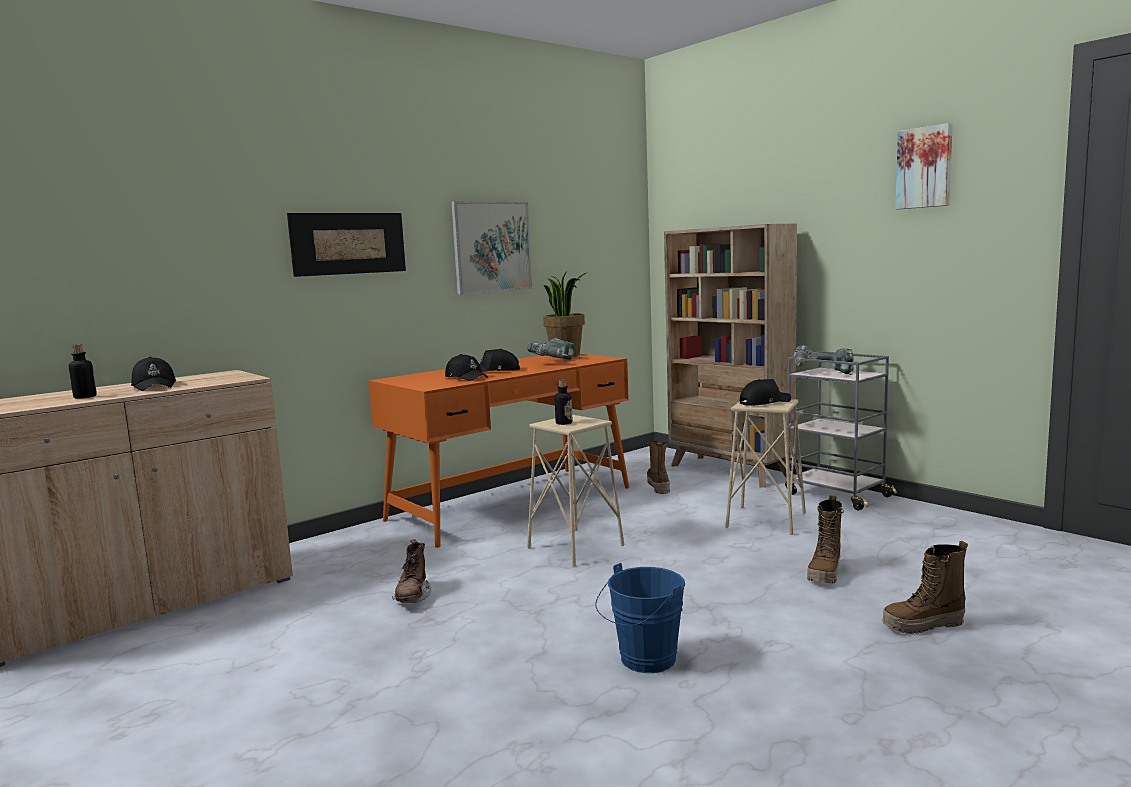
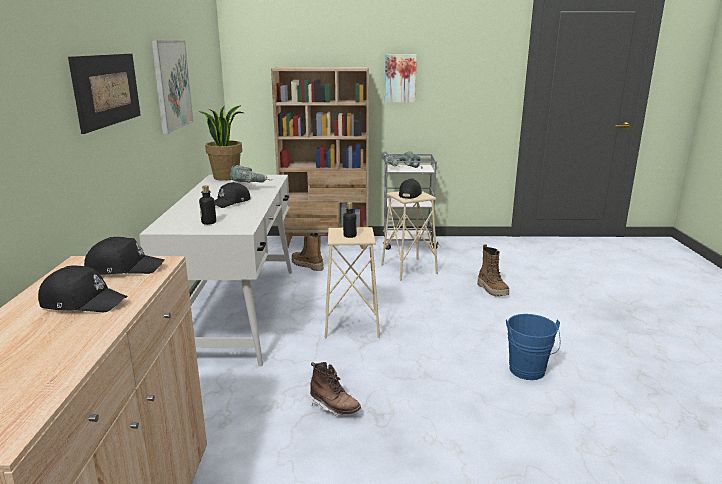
camera: 50 degrees left, 10 degrees up
(85, 397) = (57, 344): bottle -> bottle (209, 222)
(466, 377) = (233, 213): black cap -> black cap (124, 268)
(512, 503) = (237, 311): orange desk -> white desk
(923, 625) = (569, 300): boot -> none
(924, 167) = (453, 37): picture -> picture (400, 78)

